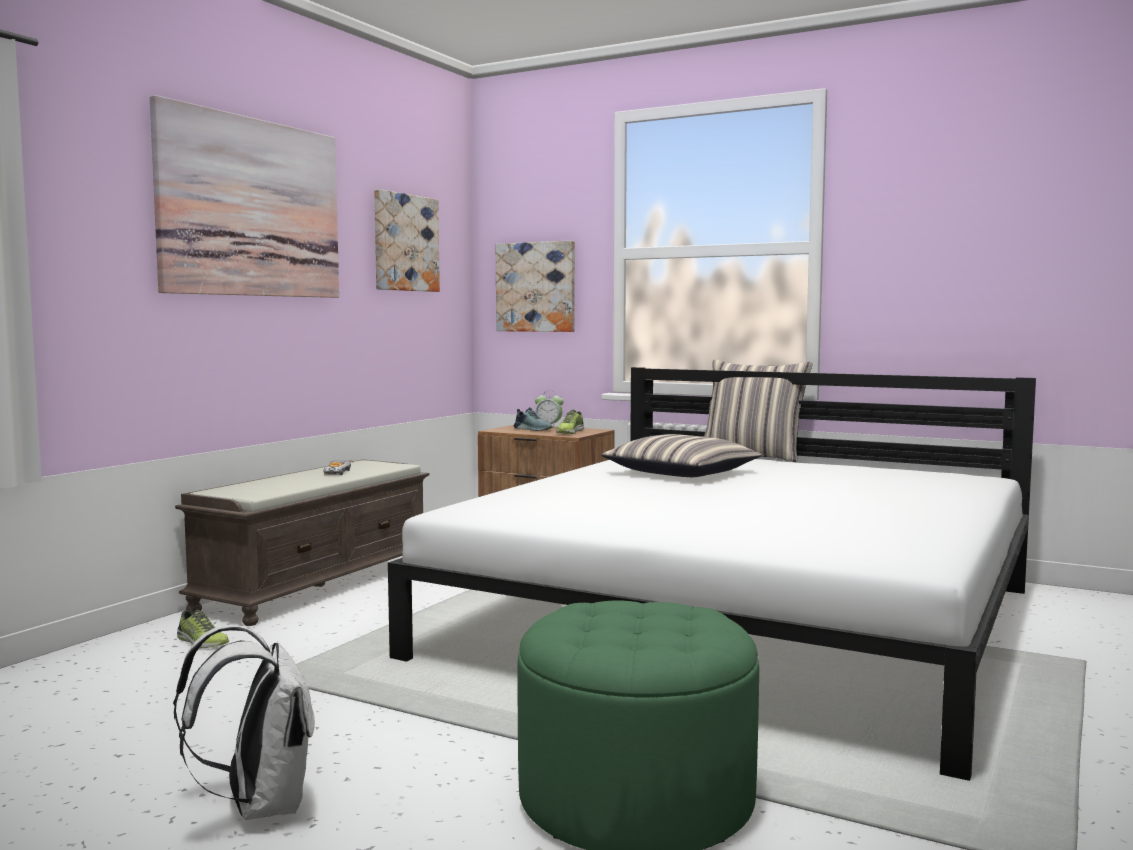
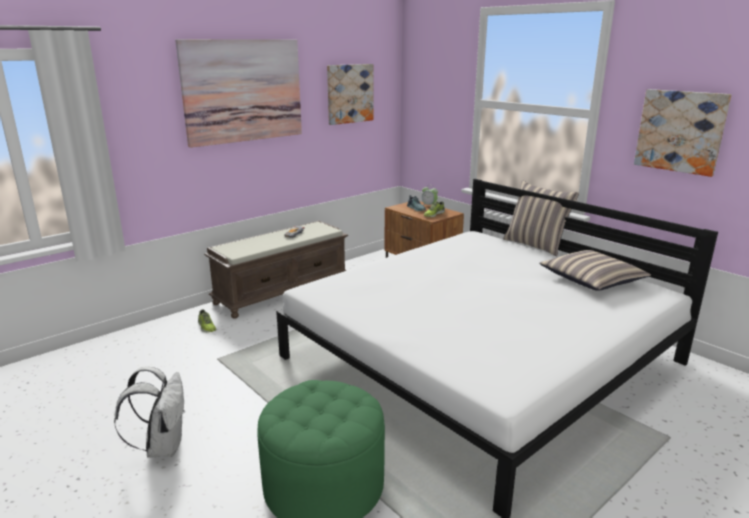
camera: 20 degrees right, 15 degrees up
(536, 287) = (432, 117): picture -> picture (680, 131)
(681, 473) = (470, 262): pillow -> pillow (592, 280)

